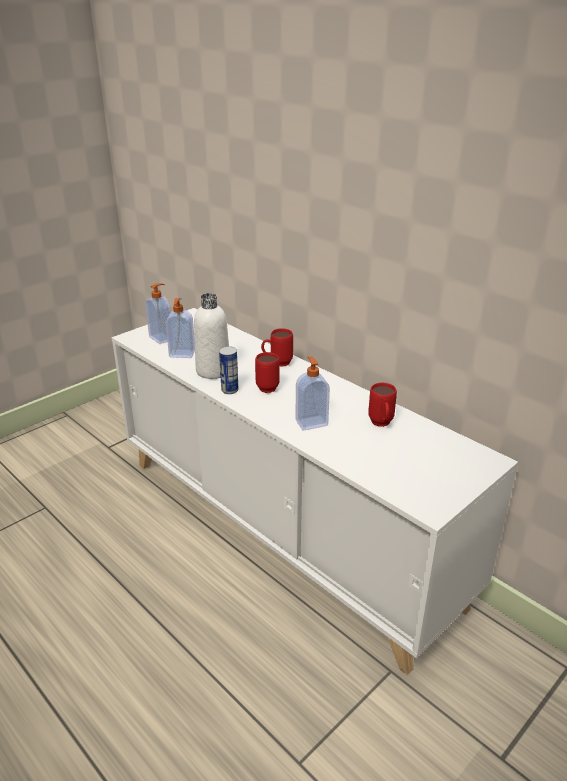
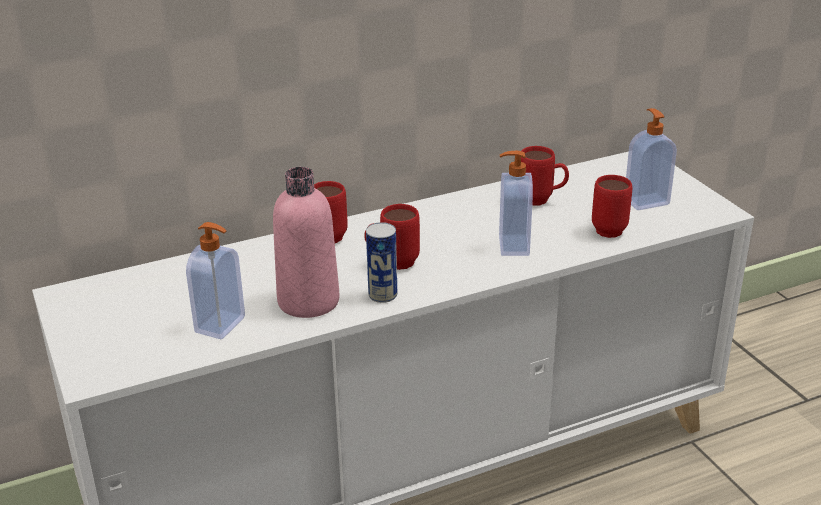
camera: 70 degrees left, 0 degrees up
(162, 338) = (134, 340): soap dispenser -> soap dispenser (645, 201)
(213, 371) = (308, 301): white bottle -> pink bottle
(363, 457) = (608, 228): none -> red mug

